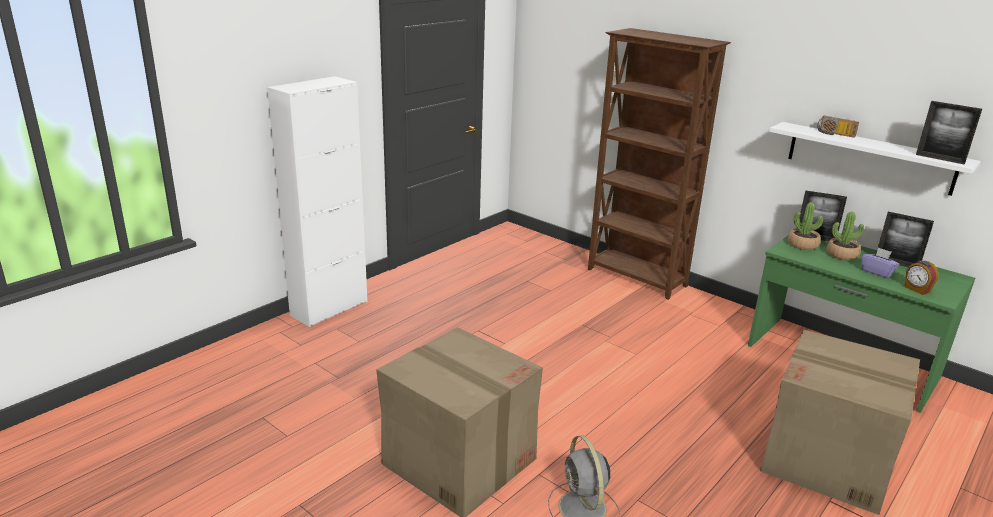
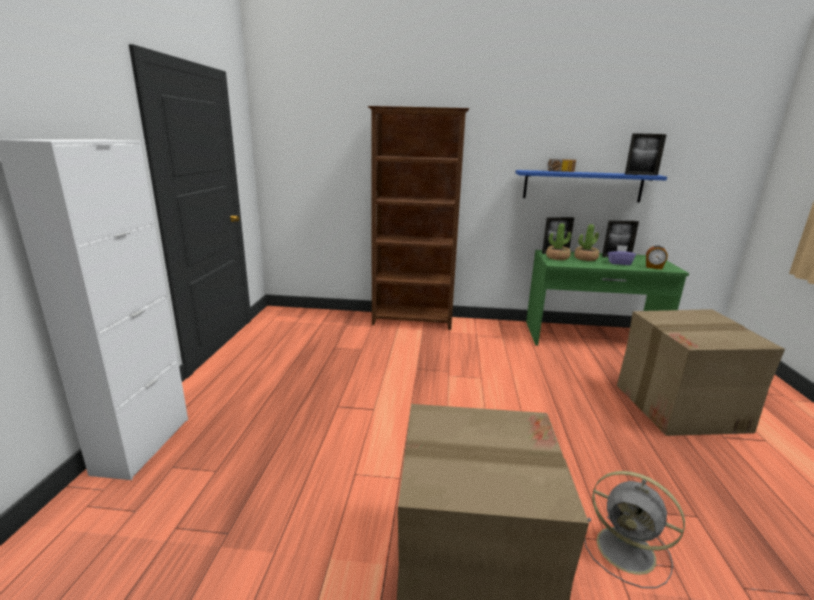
camera: 35 degrees left, 5 degrees down
(869, 158) = (582, 186): white shelf -> blue shelf

